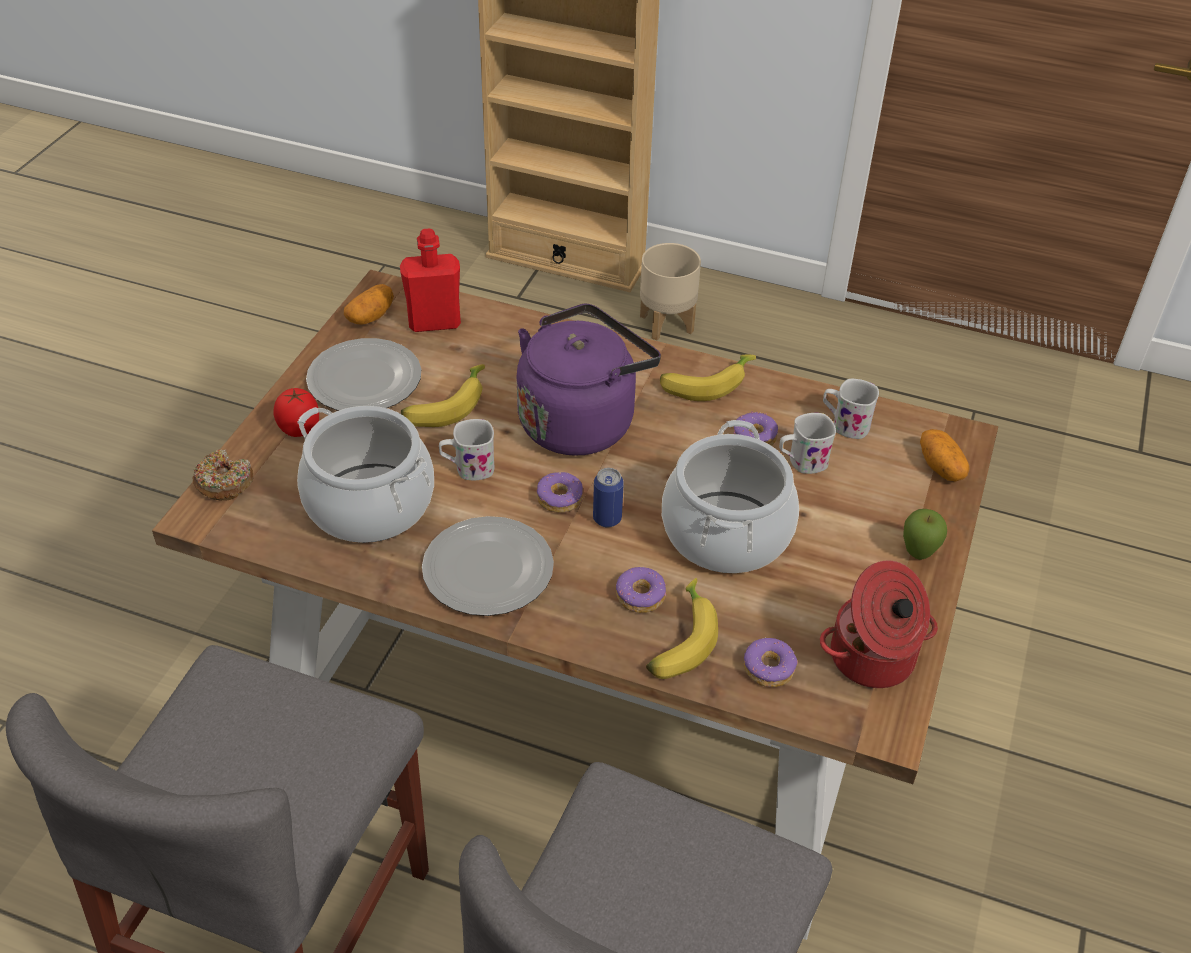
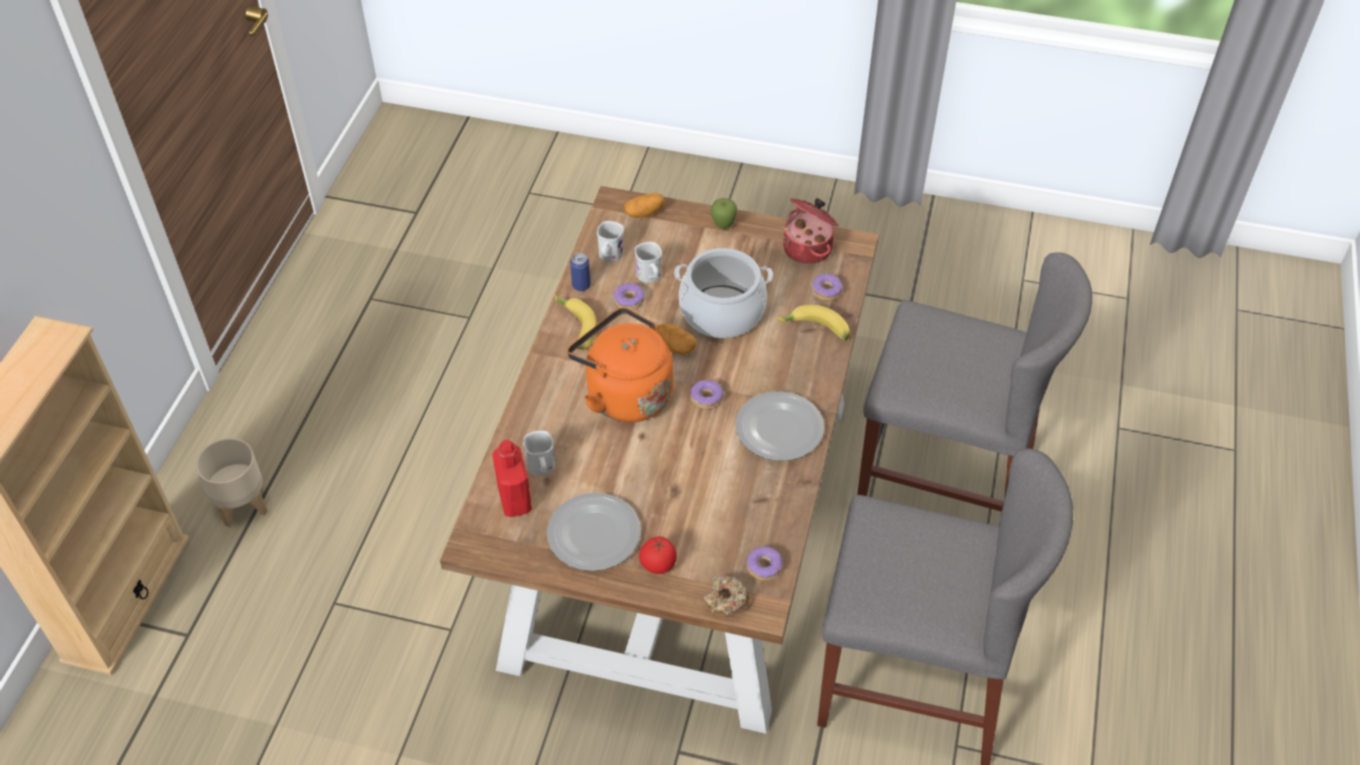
camera: 95 degrees left, 5 degrees up
(370, 503) = (730, 505): cooking pot -> none
(371, 316) = (510, 546): potato -> potato (674, 347)
(445, 405) = (618, 476): banana -> none
(468, 468) = (685, 453): white mug -> white mug (542, 468)
(581, 420) = (624, 394): purple kettle -> orange kettle
(607, 518) = (720, 372): can -> can (581, 285)
(641, 596) = (785, 350): donut -> donut (764, 567)

